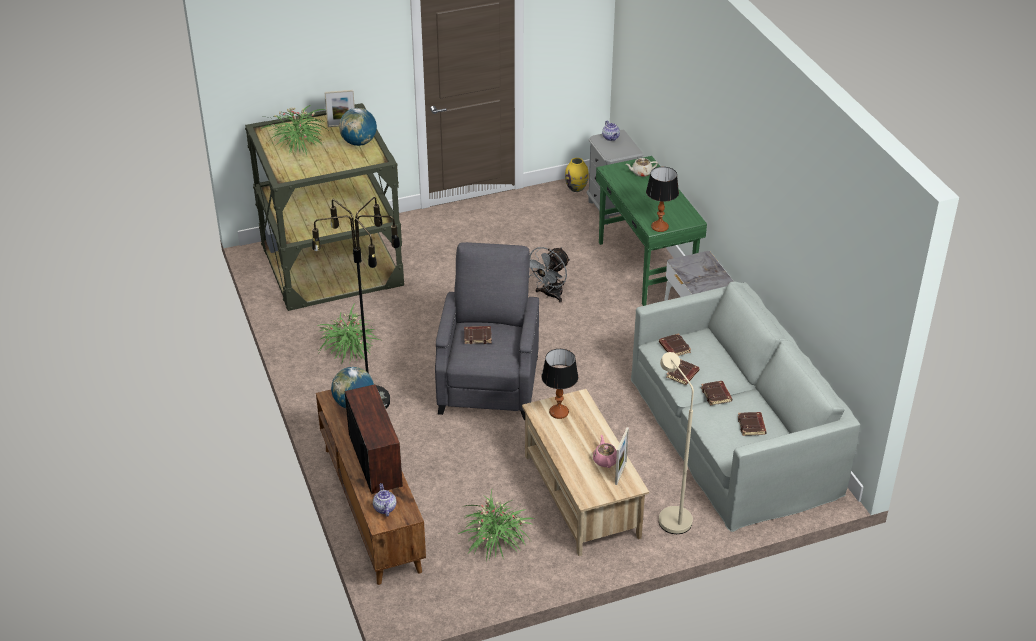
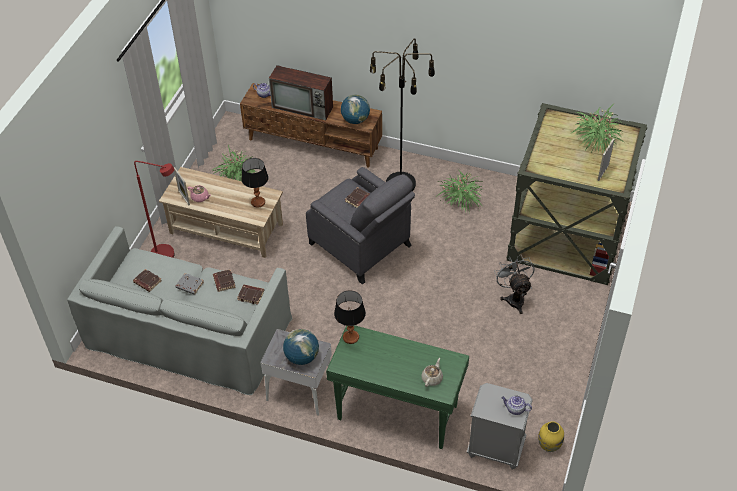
camera: 130 degrees right, 10 degrees up
(359, 143) = (568, 170): globe -> globe (302, 357)
(550, 295) = (420, 332): grey fan -> grey fan (514, 298)
(670, 515) = (169, 256): beige floor lamp -> red floor lamp
(716, 395) = (189, 285): brown book -> grey book

